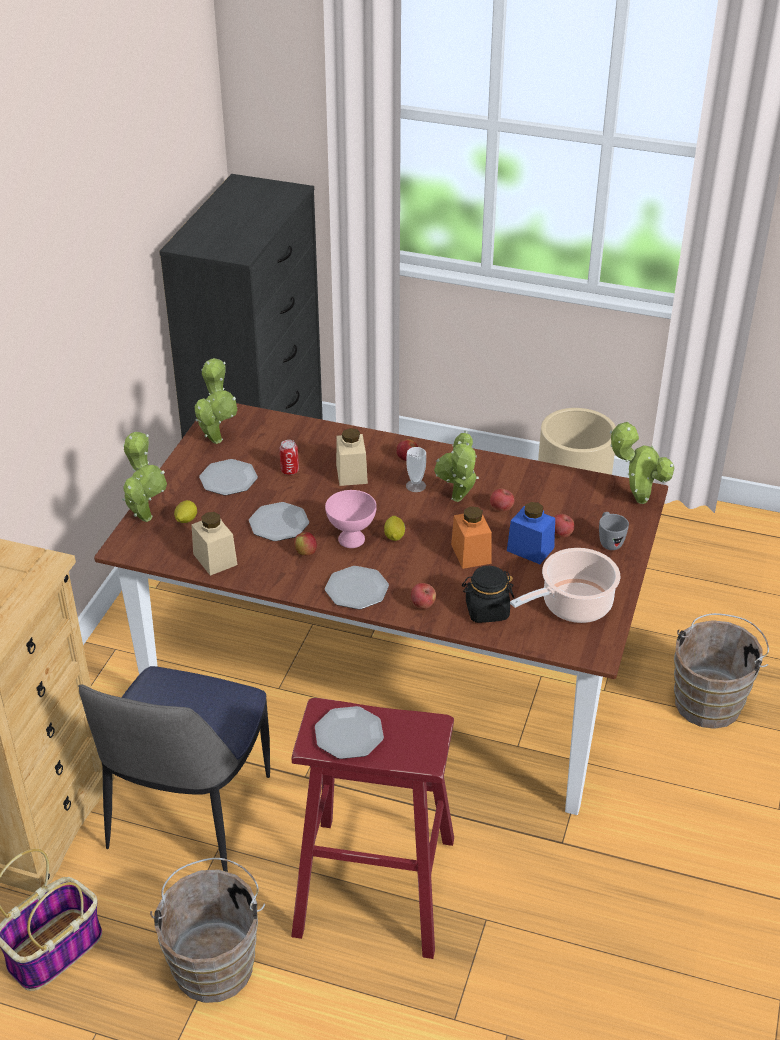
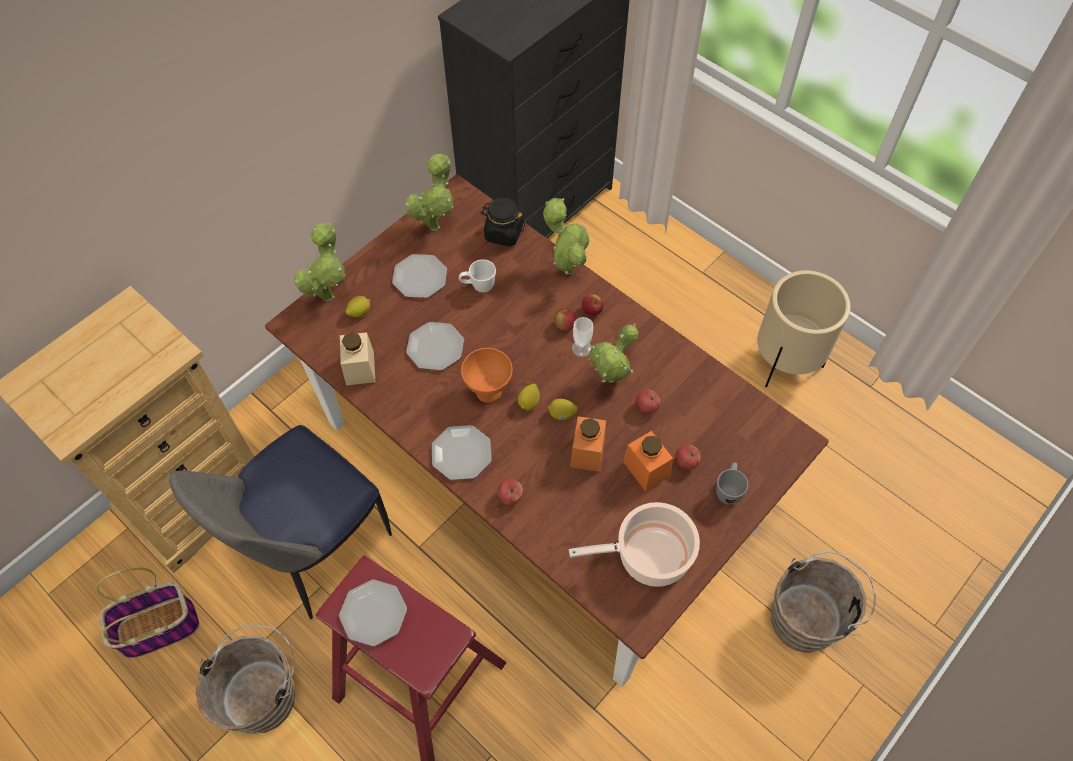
camera: 25 degrees right, 20 degrees up
(289, 470) = (478, 286): can -> white mug
(305, 553) = (440, 391): apple -> apple (564, 325)
(351, 474) = (531, 311): beige jar -> none
(352, 540) = (488, 392): pink bowl -> orange bowl
(430, 535) = (562, 414): none -> lemon
(486, 610) = (564, 528): black jar -> black jar (503, 233)
(530, 549) = (646, 469): blue jar -> orange jar
(637, 499) = (786, 447): potted plant -> potted plant (566, 267)

